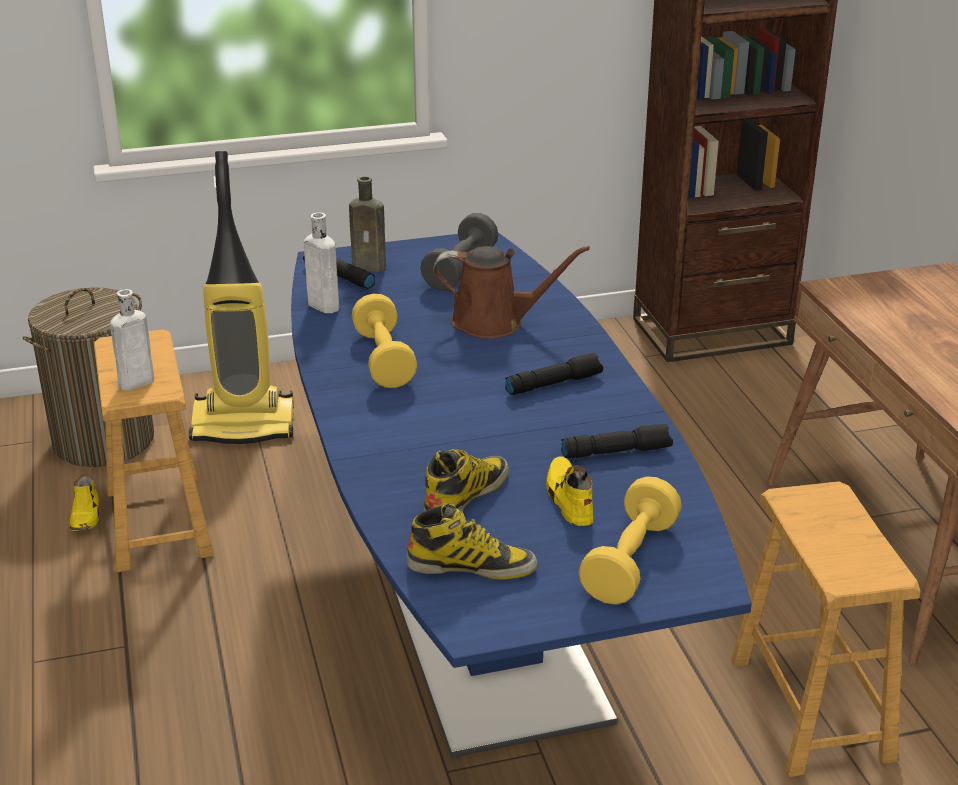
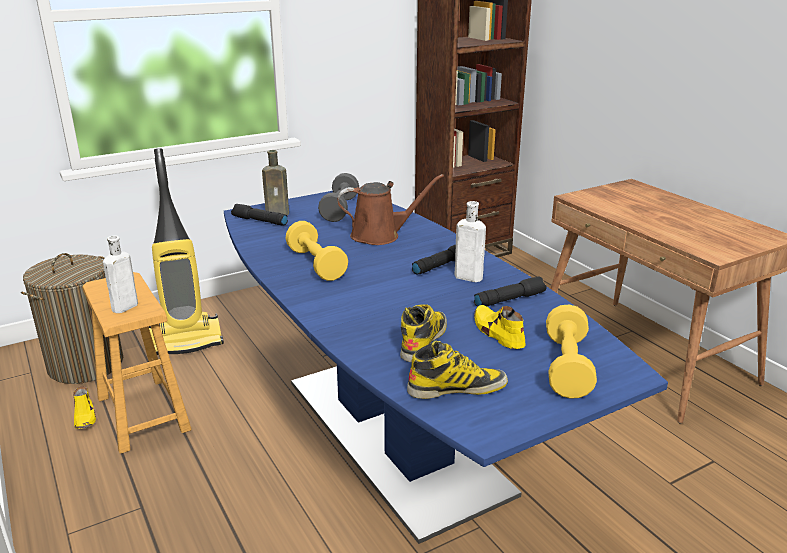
camera: 15 degrees left, 5 degrees down
(322, 305) = (255, 238): white bottle -> white bottle (466, 277)
(811, 709) = (637, 462): brown stool -> none

